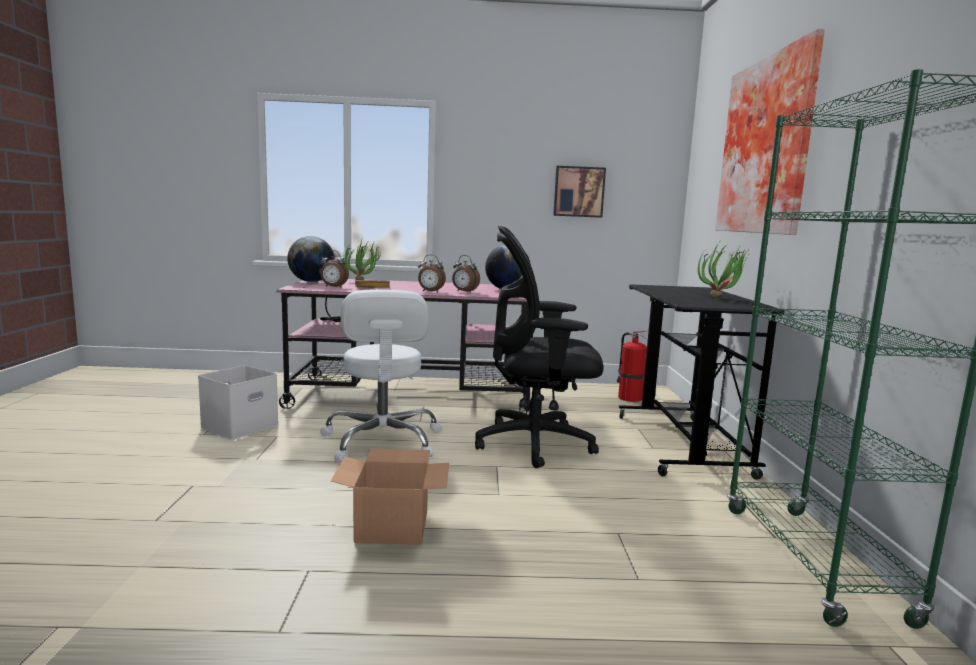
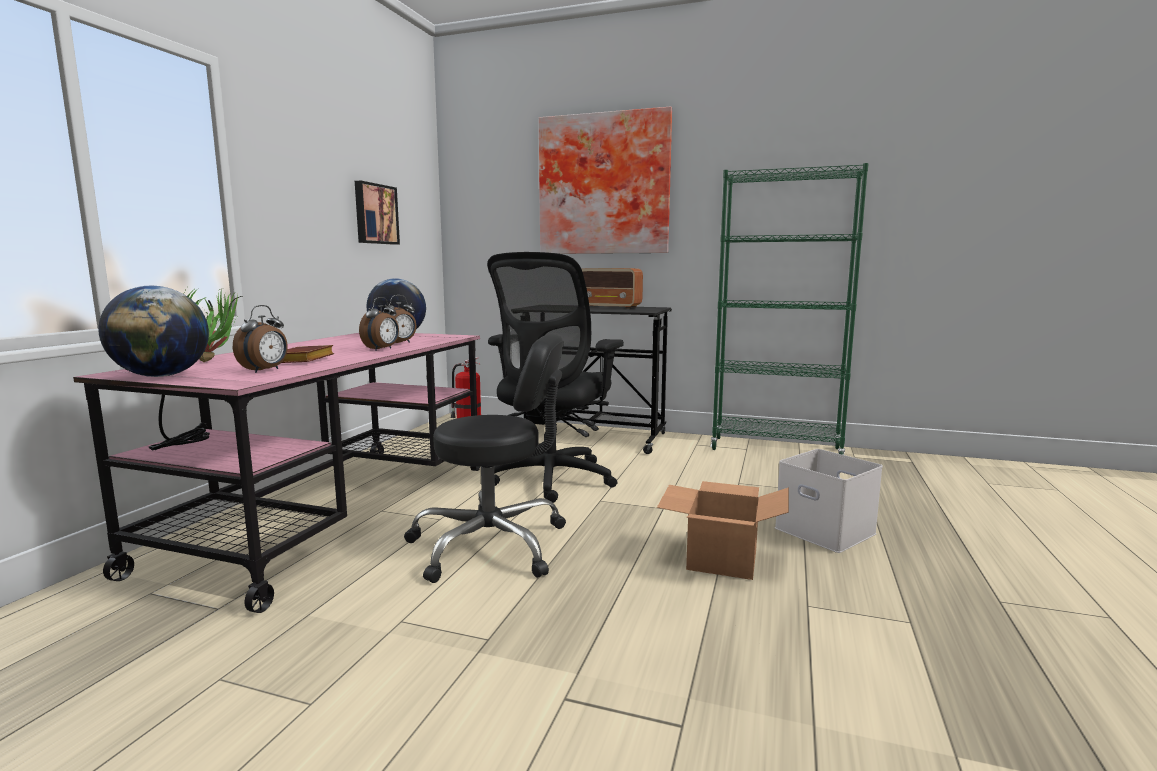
camera: 70 degrees left, 0 degrees up
(239, 427) = (313, 660): white storage box -> white storage box (827, 531)
(382, 443) = (497, 546): white office chair -> black office chair
(722, 298) = (610, 307): potted plant -> radio

